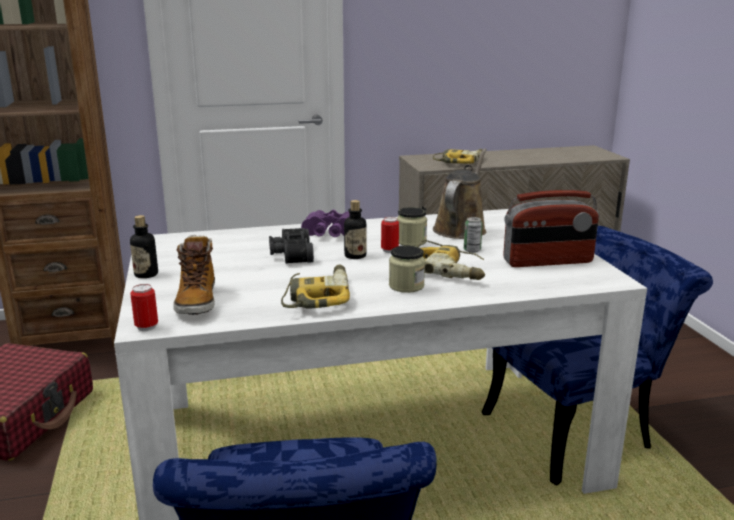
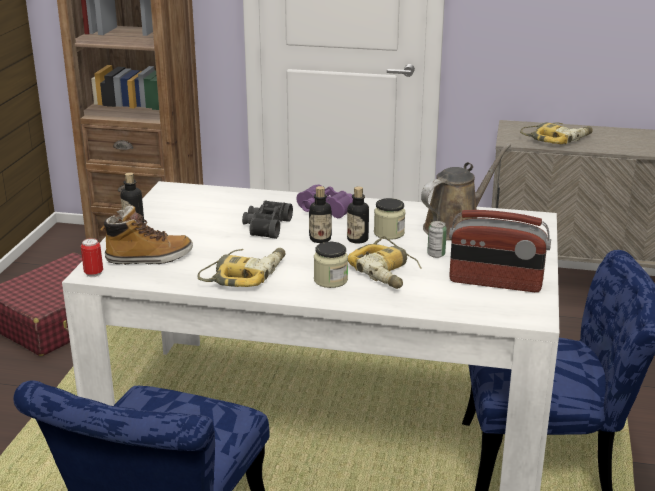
camera: 25 degrees right, 5 degrees up
(197, 301) = (149, 258): boot -> boot turned 120 degrees counterclockwise
(389, 250) = (357, 239): can -> bottle

